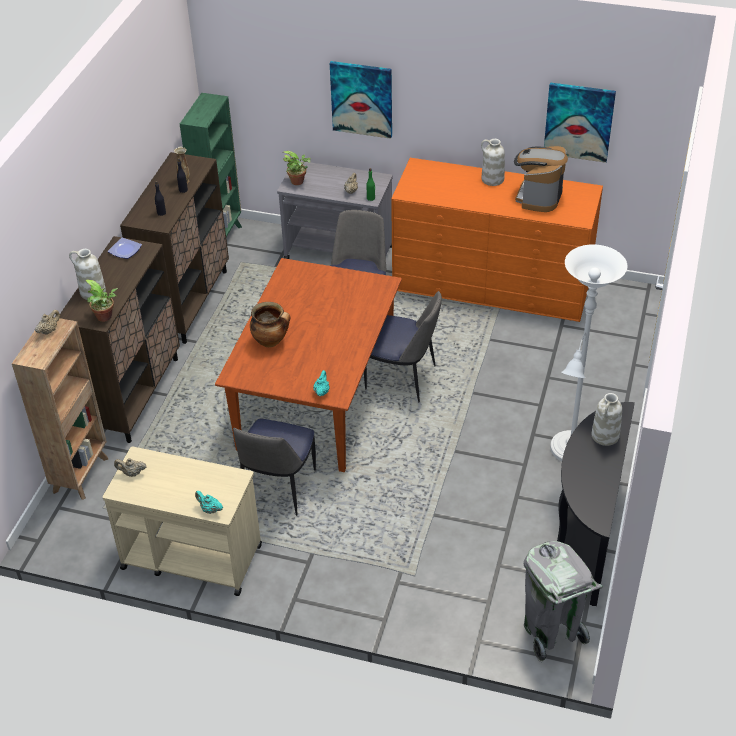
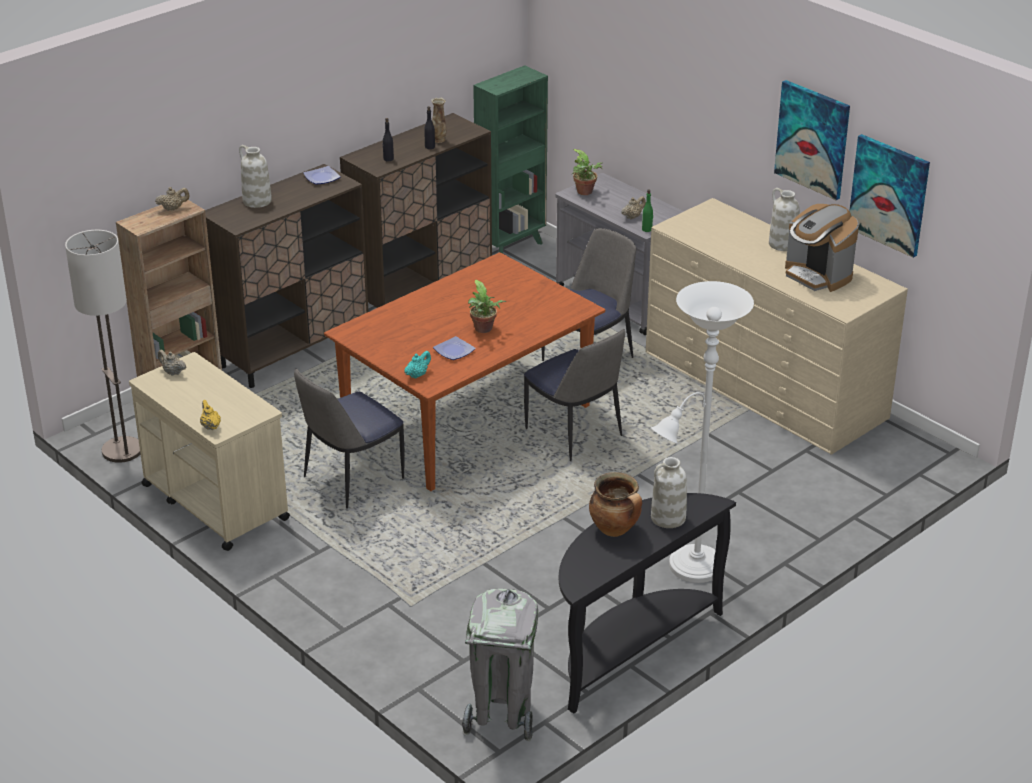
camera: 30 degrees right, 10 degrees down
(75, 546) = (122, 450): none -> floor lamp
(106, 317) = (247, 224): potted plant -> potted plant (484, 330)
(209, 509) = (210, 426): turquoise teapot -> yellow teapot
(271, 341) = (413, 317): cooking pot -> cooking pot (615, 530)
(328, 359) = (453, 351): none -> plate
(362, 99) = (674, 111): picture -> picture (812, 139)
(492, 284) = (764, 384): orange dresser -> beige dresser
(538, 197) = (817, 275): coffee machine -> coffee machine turned 90 degrees counterclockwise

